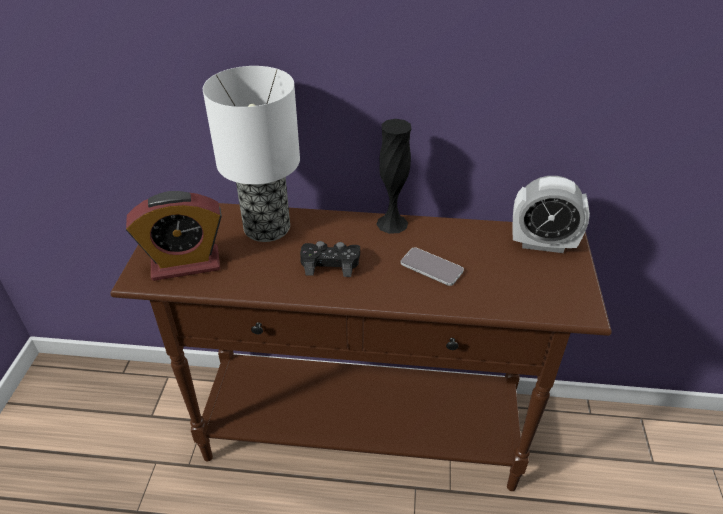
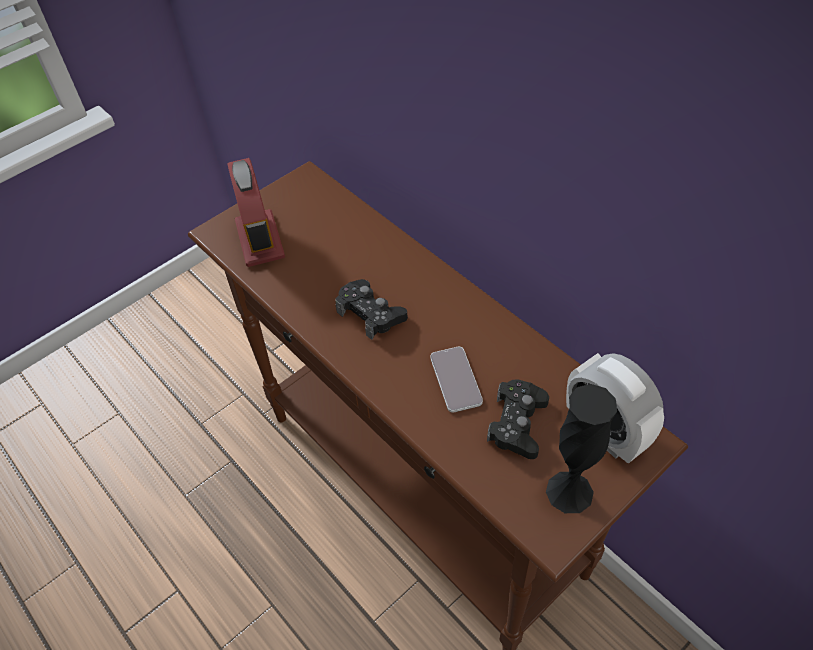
camera: 45 degrees right, 10 degrees up
(185, 264) = (260, 239): alarm clock -> alarm clock turned 135 degrees counterclockwise
(267, 227) = (359, 240): table lamp -> none
(392, 223) = (474, 306): black vase -> black vase (569, 492)
(495, 268) = (517, 424): none -> black game controller

